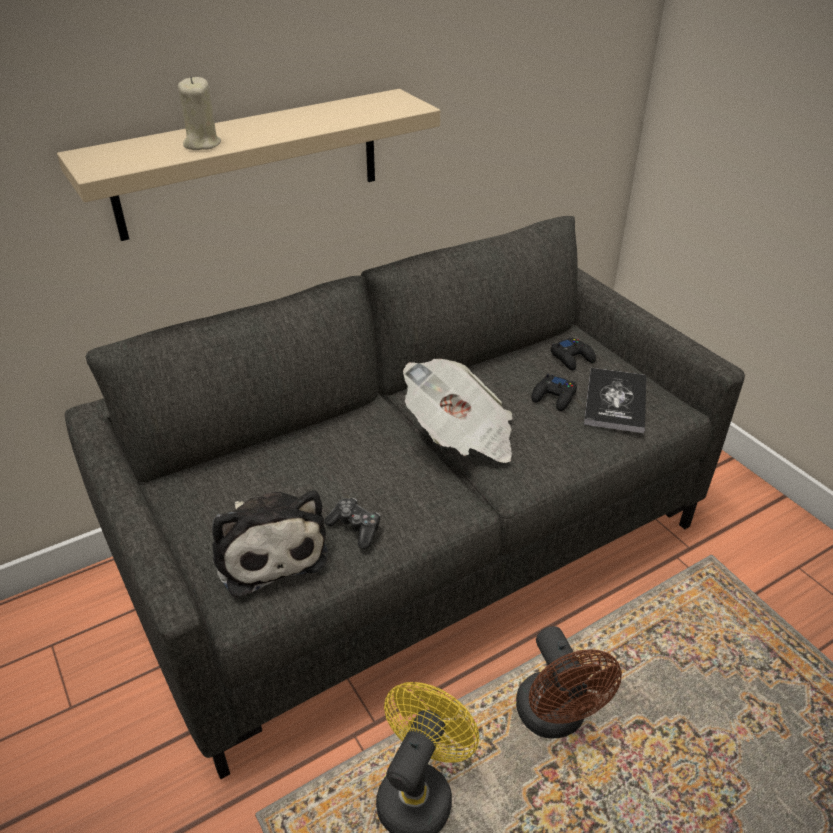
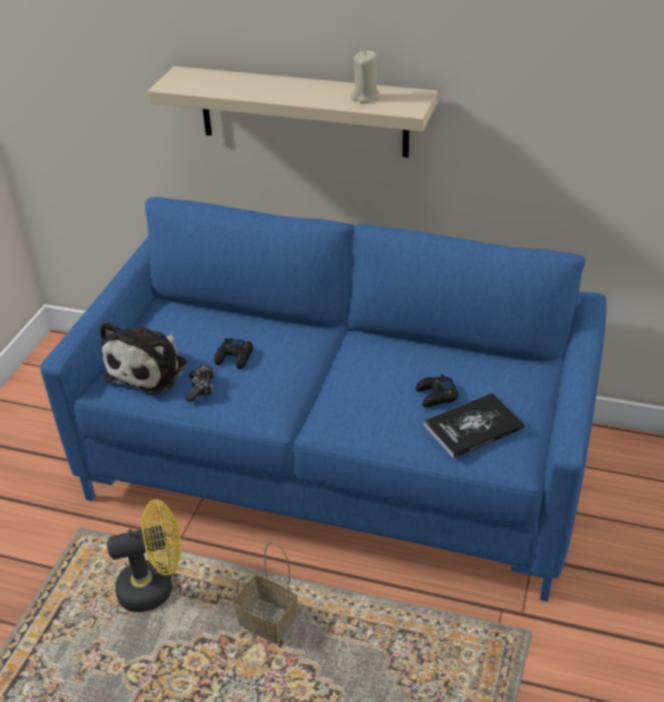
camera: 50 degrees right, 0 degrees up
(202, 144) = (242, 88): beige candle -> beige candle (365, 97)
(415, 544) = (337, 463): grey sofa -> blue sofa
(461, 435) = (336, 379): newspaper -> none
(555, 719) = (270, 622): brown fan -> basket
(572, 358) = (498, 380): black game controller -> black game controller (234, 357)

